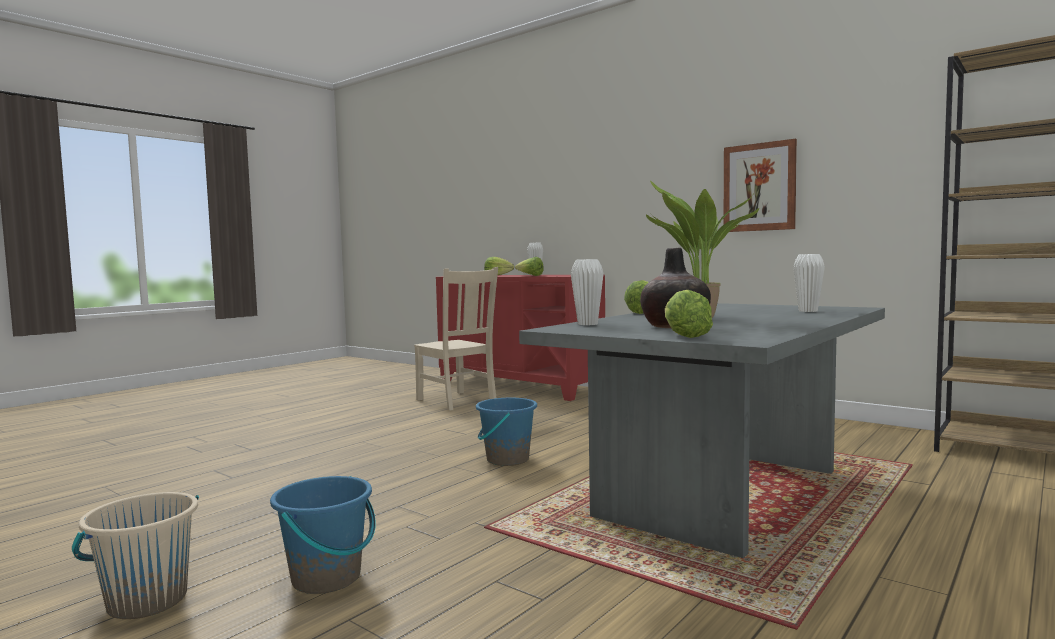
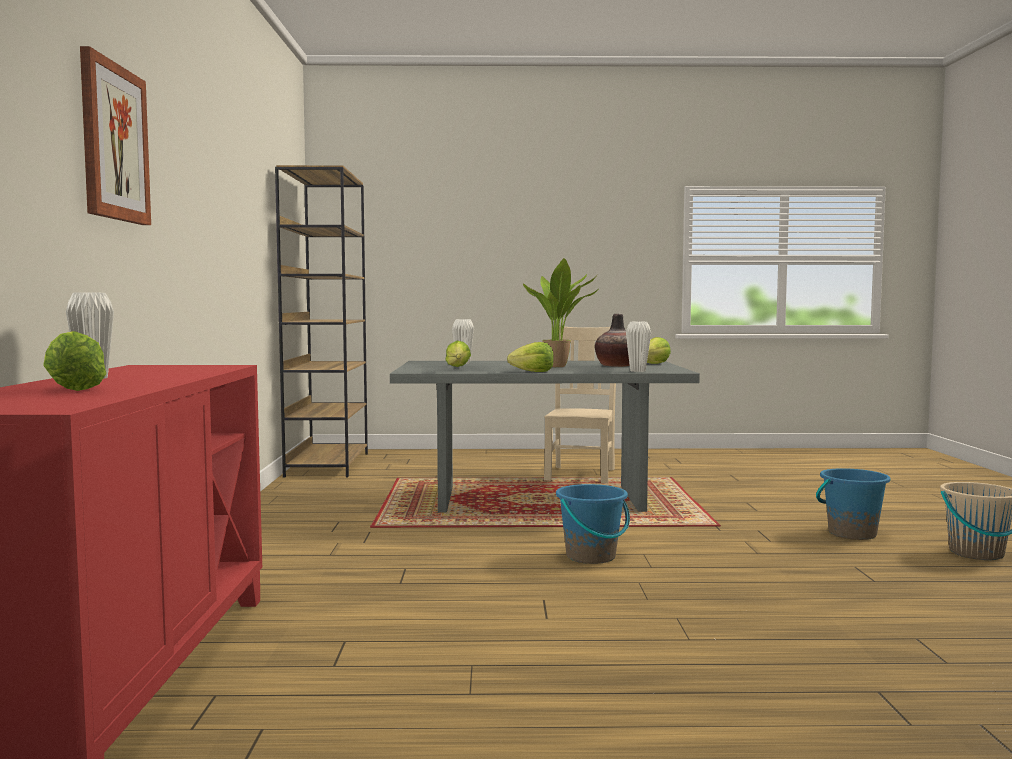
camera: 130 degrees left, 0 degrees up
(457, 401) = (352, 682): beige chair -> beige chair (581, 474)
(530, 276) = (174, 375): lettuce -> lettuce (457, 367)
(759, 187) = (215, 235): picture -> picture (114, 143)

